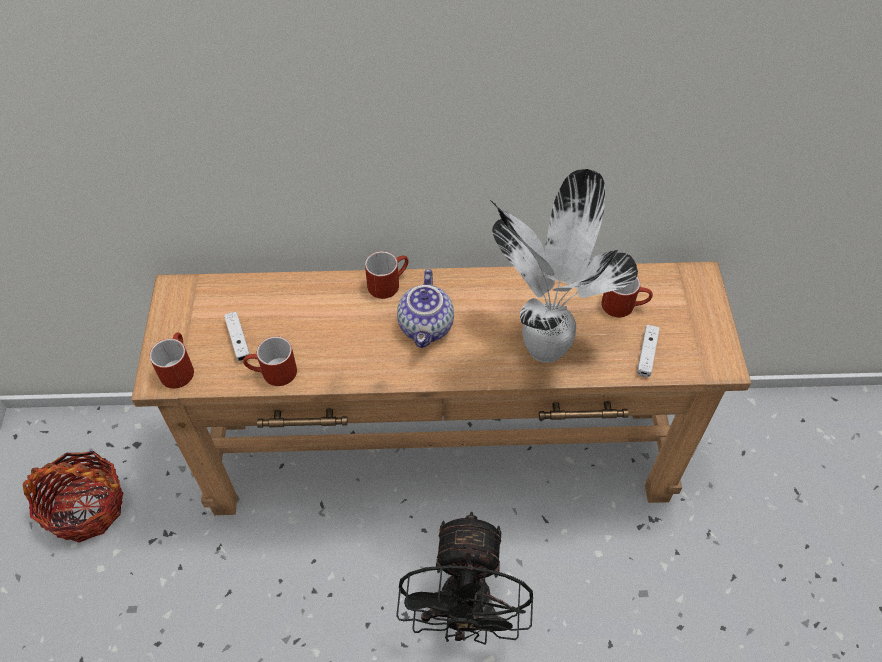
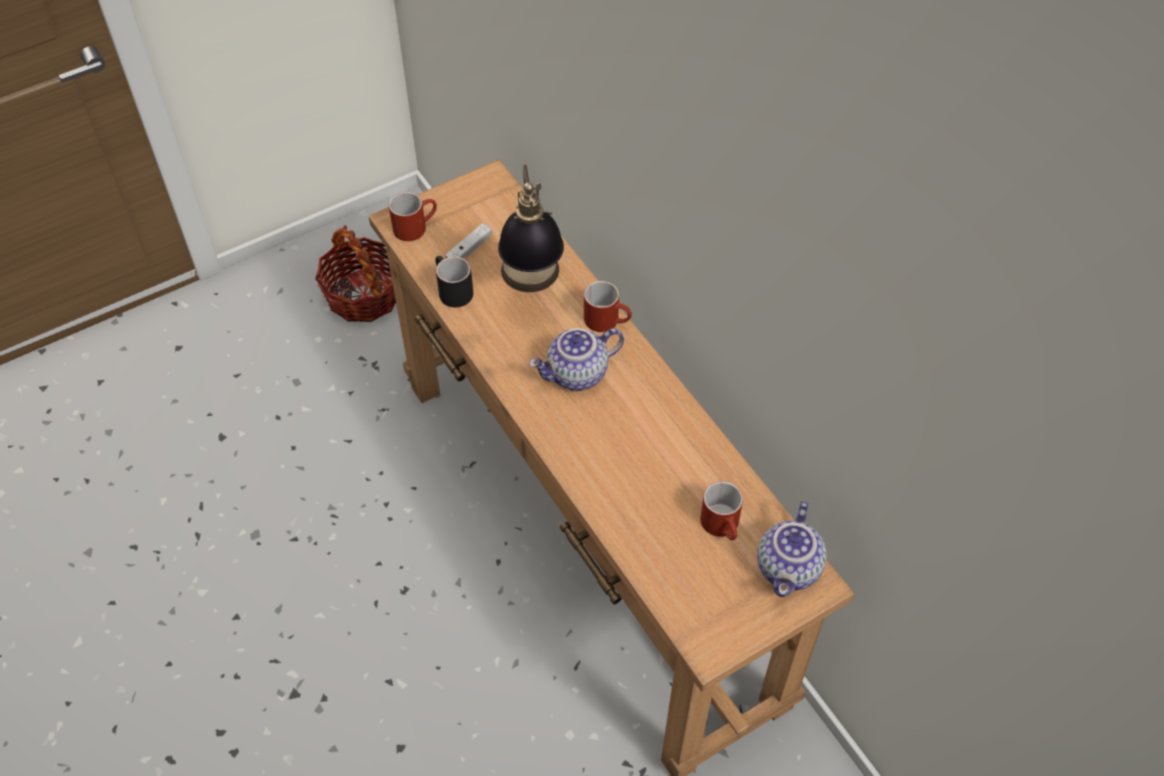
camera: 60 degrees right, 0 degrees up
(272, 374) = (451, 290): red mug -> black mug
(317, 317) = (532, 289): none -> table lamp
(464, 615) = (432, 640): black fan -> none
(541, 349) = (615, 477): potted plant -> none
(646, 354) = (672, 572): white game controller -> none
(680, 285) = (790, 569): none -> teapot

